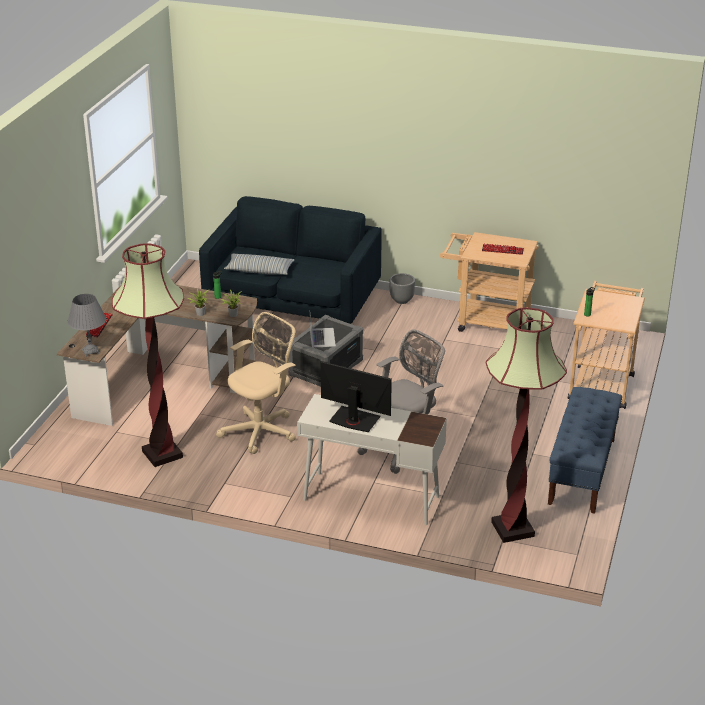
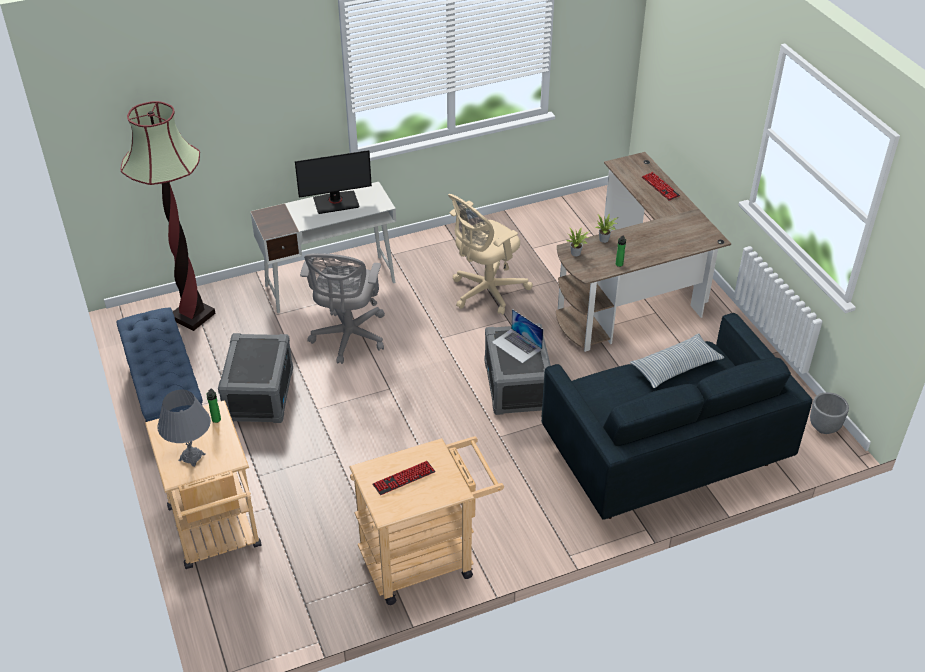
camera: 140 degrees right, 10 degrees up
(90, 351) = (624, 165): grey table lamp -> grey table lamp (192, 457)
(162, 454) = (530, 235): floor lamp -> none
(262, 430) = (485, 292): beige office chair -> beige office chair turned 45 degrees clockwise
(402, 300) = (558, 534): grey planter -> grey planter (824, 427)
(508, 444) = (259, 394): none -> grey storage box

